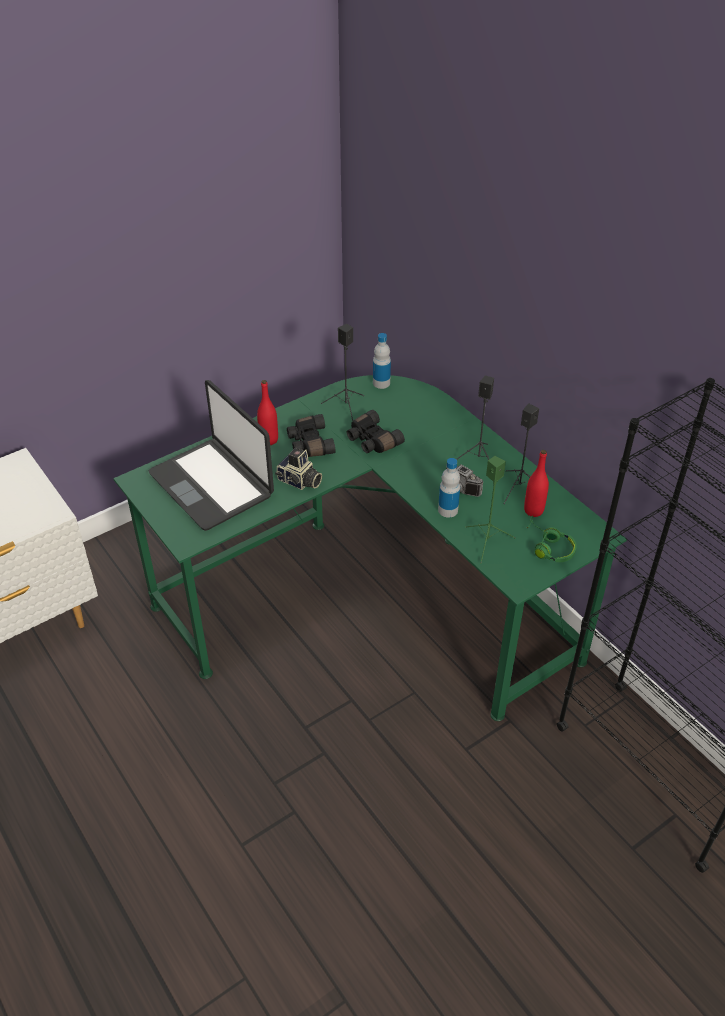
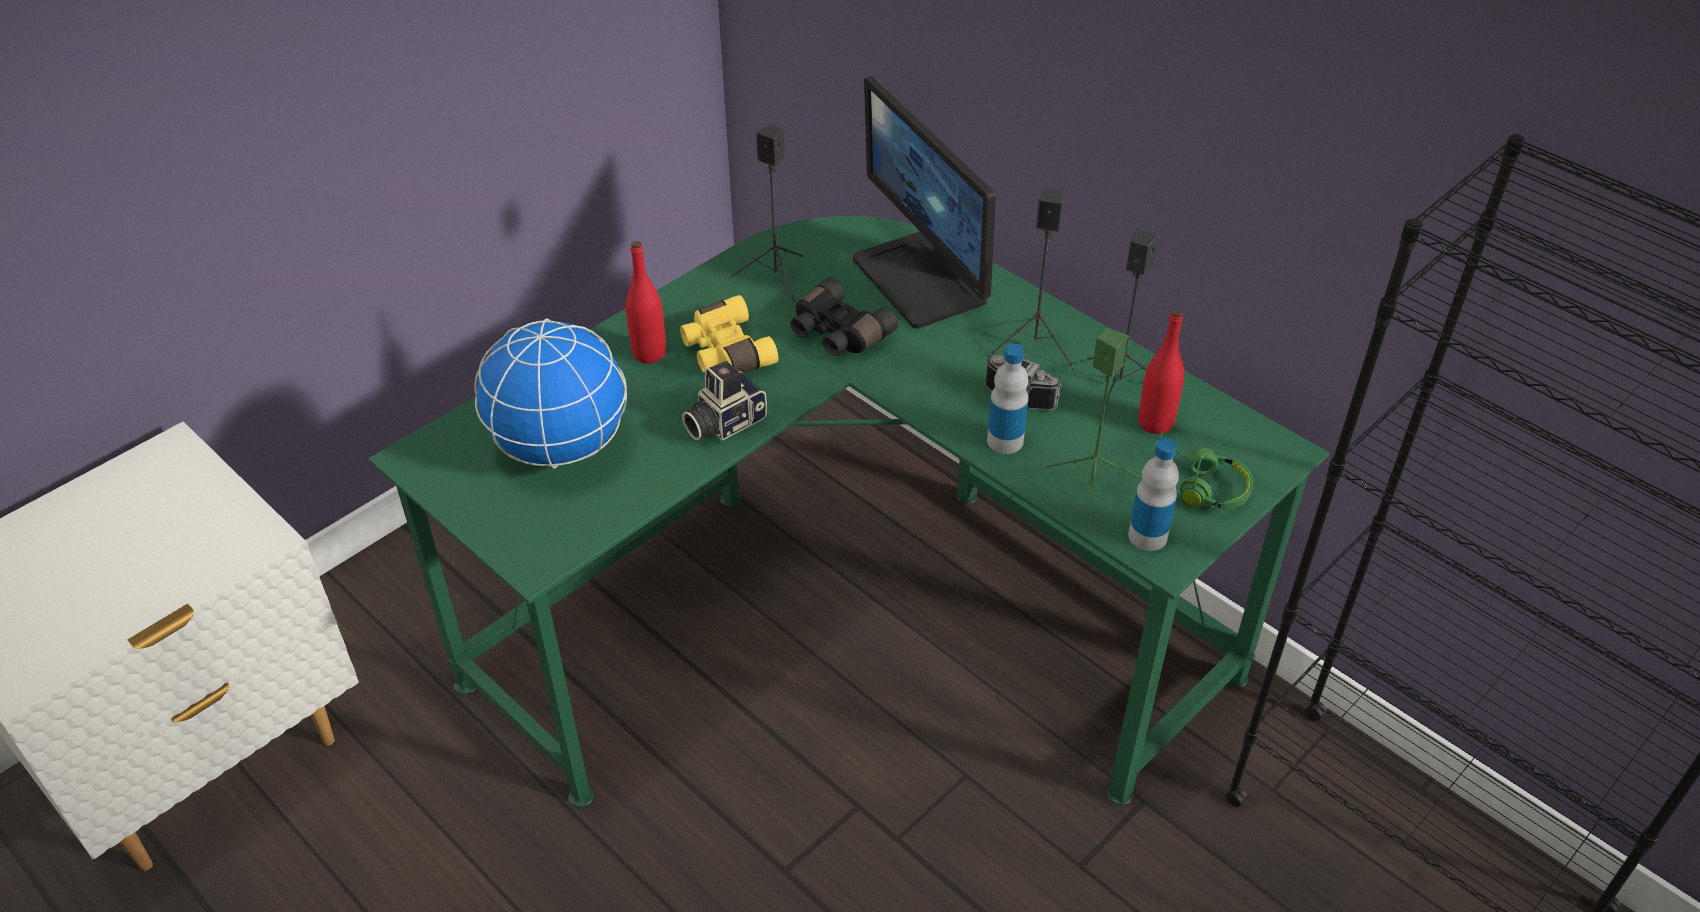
camera: 10 degrees left, 0 degrees up
(212, 484) = (562, 446): laptop -> globe
(299, 481) = (723, 422): camera -> camera turned 120 degrees clockwise
(309, 443) = (725, 351): black binoculars -> yellow binoculars
(381, 383) = (828, 231): bottle -> bottle (1147, 536)
(426, 416) = (922, 280): none -> monitor

